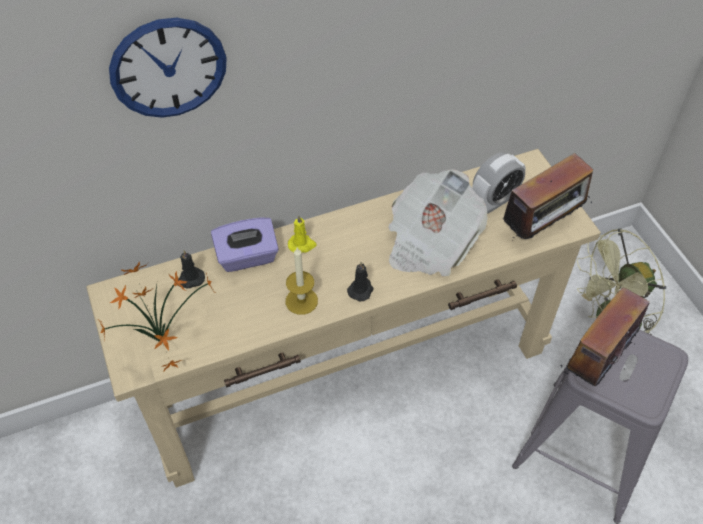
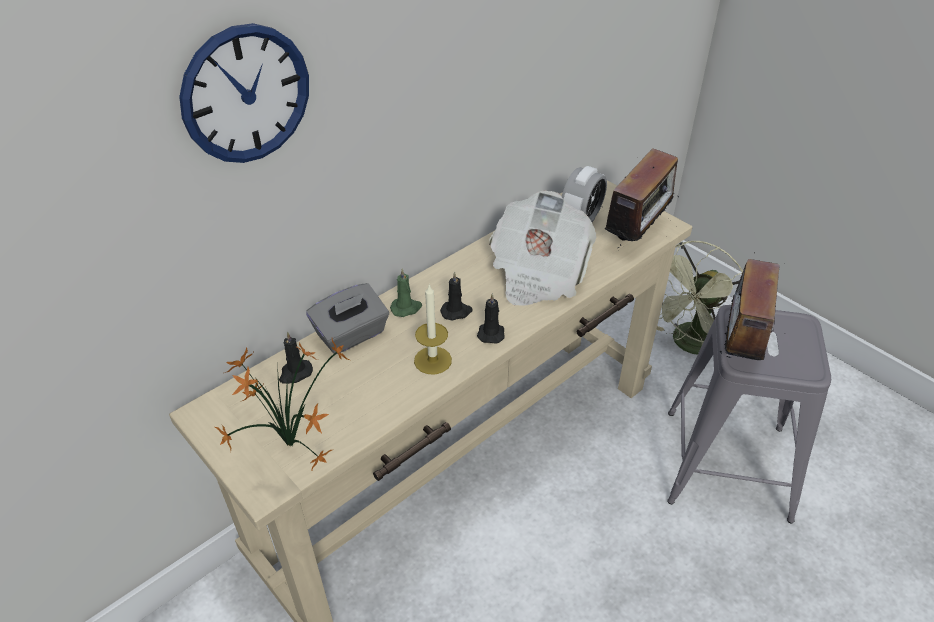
camera: 20 degrees left, 10 degrees down
(247, 257) = (351, 335): purple tissue box -> grey tissue box
(302, 244) = (406, 308): yellow candle -> green candle
(342, 260) = (456, 312): none -> black candle

